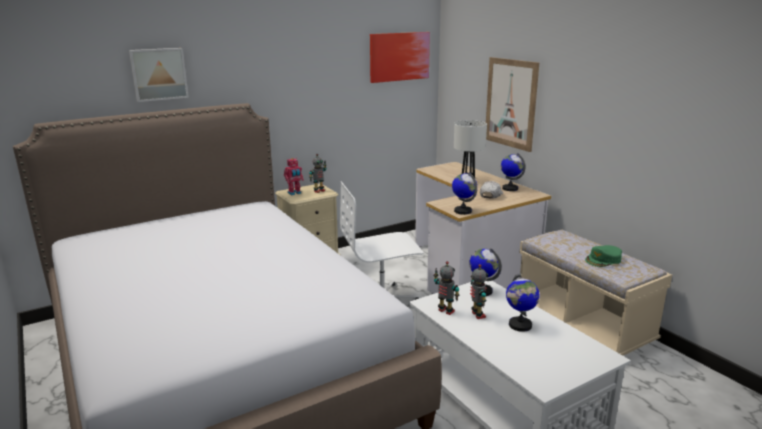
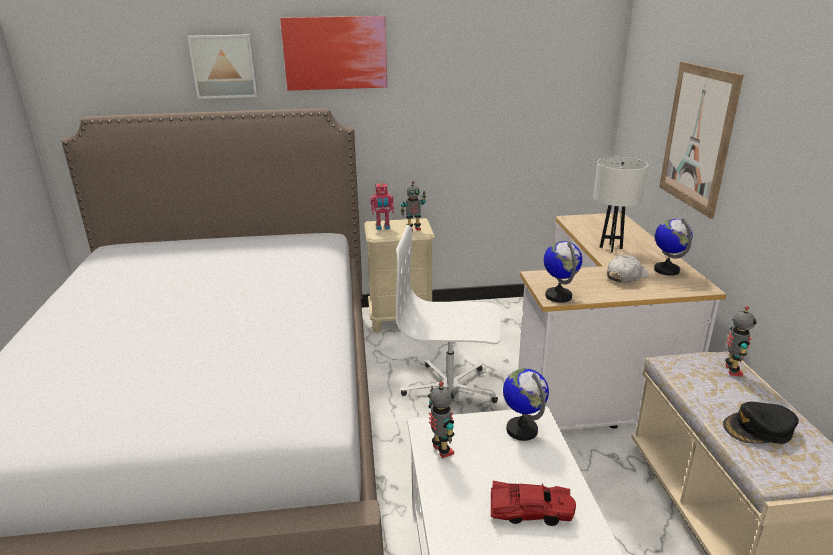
camera: 25 degrees right, 5 degrees up
(399, 56) = (558, 55): picture -> picture (335, 53)
(477, 315) = (481, 471): toy robot -> toy robot (731, 370)
(520, 325) = (530, 511): globe -> red toy car
(603, 260) = (759, 429): green cap -> black cap

